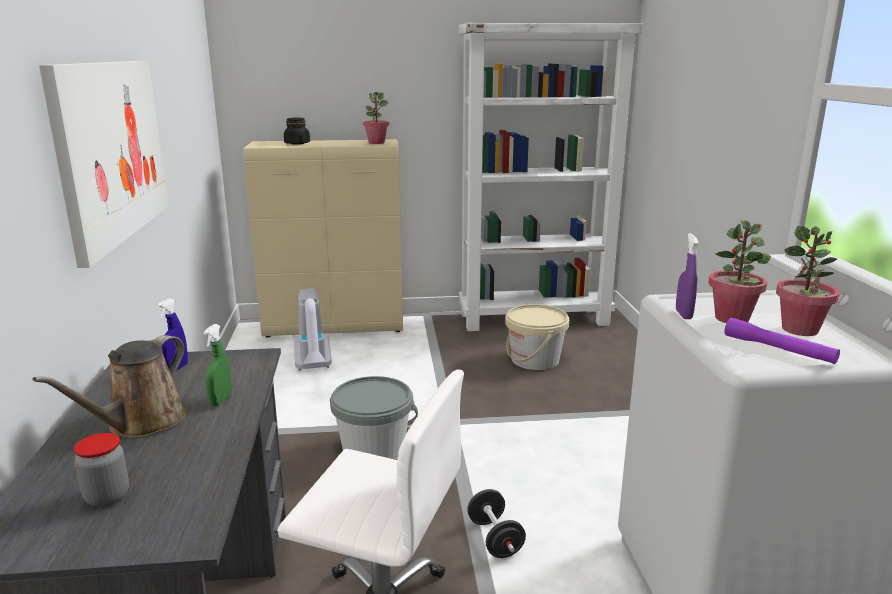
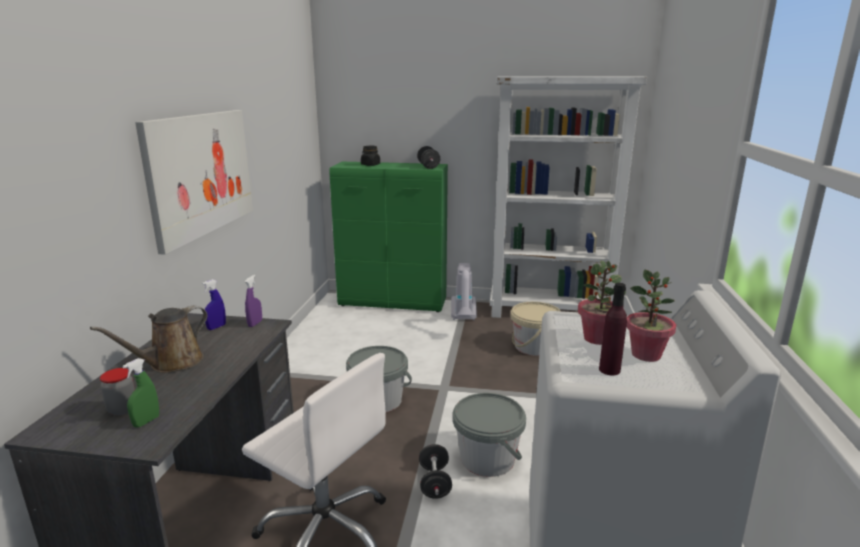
camera: 15 degrees right, 0 degrees up
(221, 400) = (229, 354): green spray bottle -> green spray bottle (146, 421)
(314, 369) = (364, 334): vacuum cleaner -> vacuum cleaner (464, 320)
(335, 326) = (394, 303): beige cabinet -> green cabinet
(376, 142) = (428, 166): potted plant -> black dumbbell
(544, 498) = (487, 458): none -> grey bucket
(683, 314) = (560, 330): purple spray bottle -> purple spray bottle (255, 323)
(778, 350) = (609, 370): purple flashlight -> purple bottle

